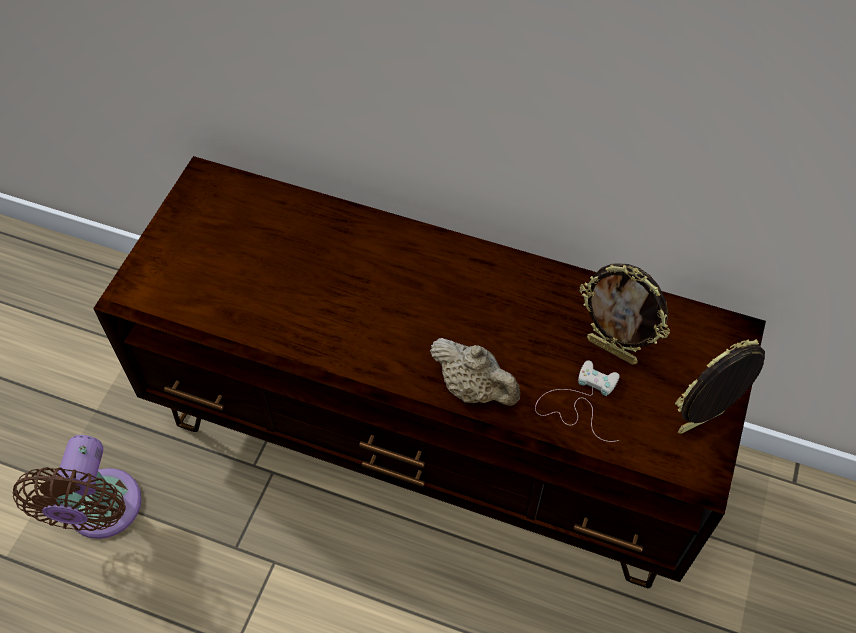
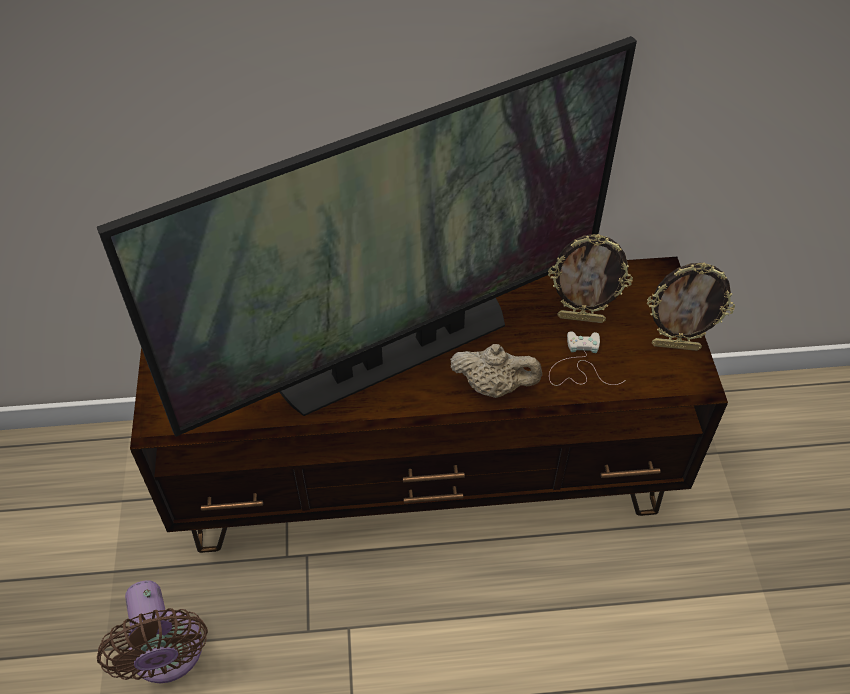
camera: 25 degrees left, 5 degrees down
(394, 310) = (396, 352): none -> television
(702, 424) = (676, 345): picture frame -> picture frame turned 120 degrees counterclockwise

